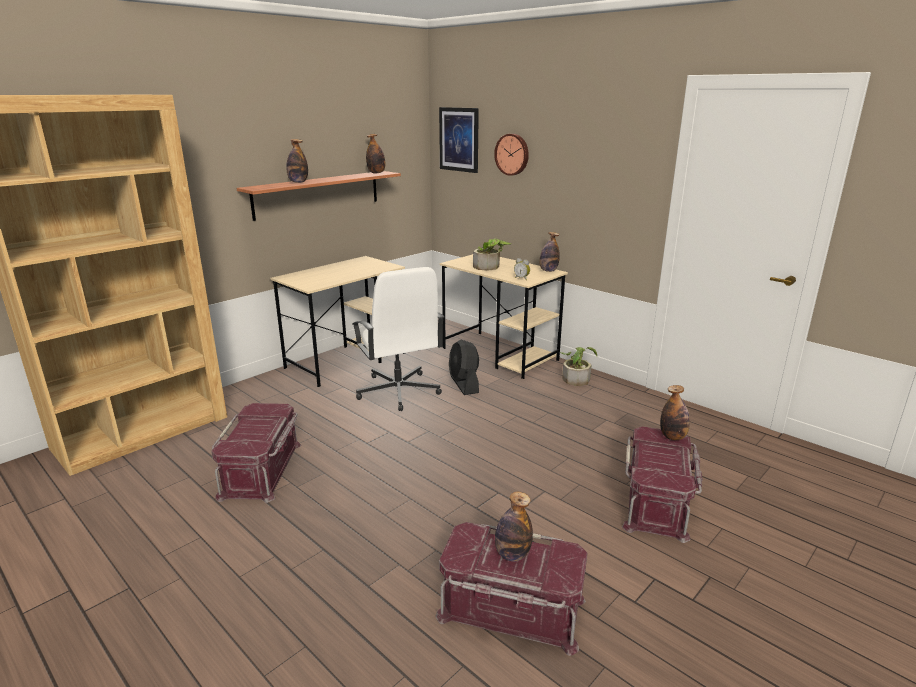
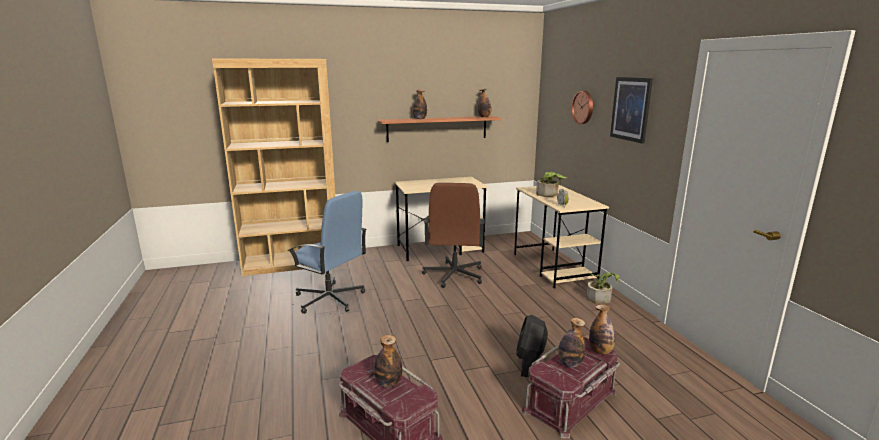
camera: 30 degrees right, 5 degrees down
(262, 470) = (330, 299): red storage box -> blue office chair
(398, 391) = (454, 275): white office chair -> brown office chair
(459, 139) = (554, 95): picture -> picture (631, 109)
(464, 384) = (504, 281): black fan -> black fan (530, 363)
(548, 270) = (593, 203): bottle -> bottle (569, 364)

